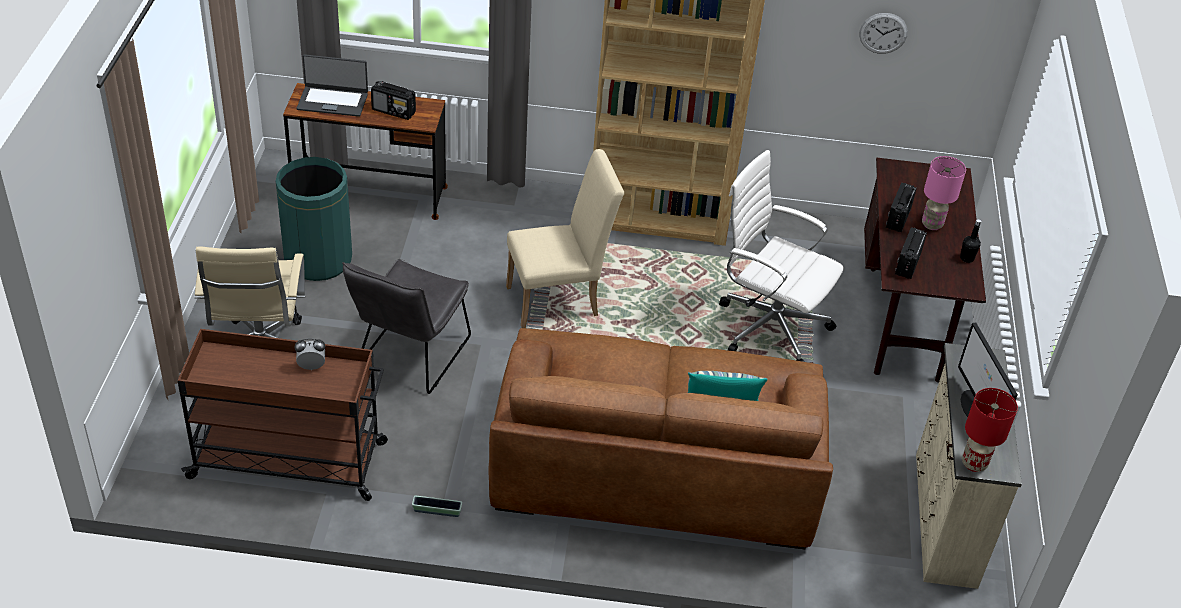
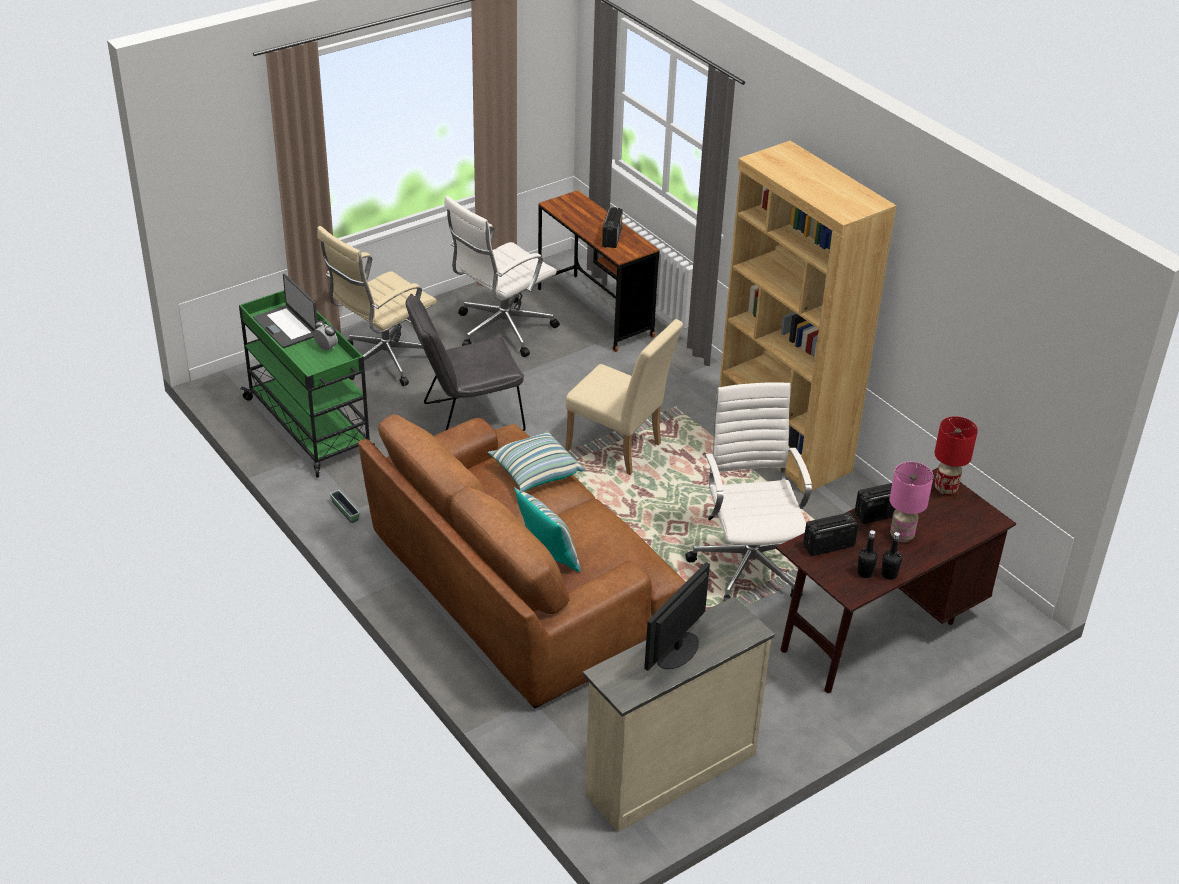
camera: 50 degrees right, 5 degrees down
(291, 460) = (310, 427): brown cart -> green cart
(318, 260) = (501, 330): green trash can -> white office chair
(333, 101) = (582, 212): laptop -> laptop (286, 327)
(394, 111) = (612, 238): radio -> radio turned 150 degrees counterclockwise
(611, 356) = (535, 472): none -> pillow
(883, 33) = (984, 339): wall clock -> none
(954, 267) = (865, 573): none -> black bottle
(974, 463) = (610, 675): red table lamp -> red table lamp (946, 489)

